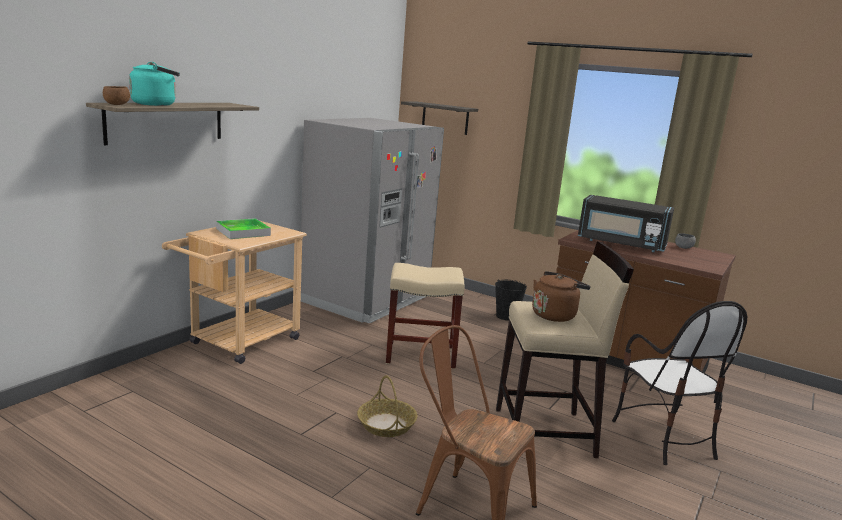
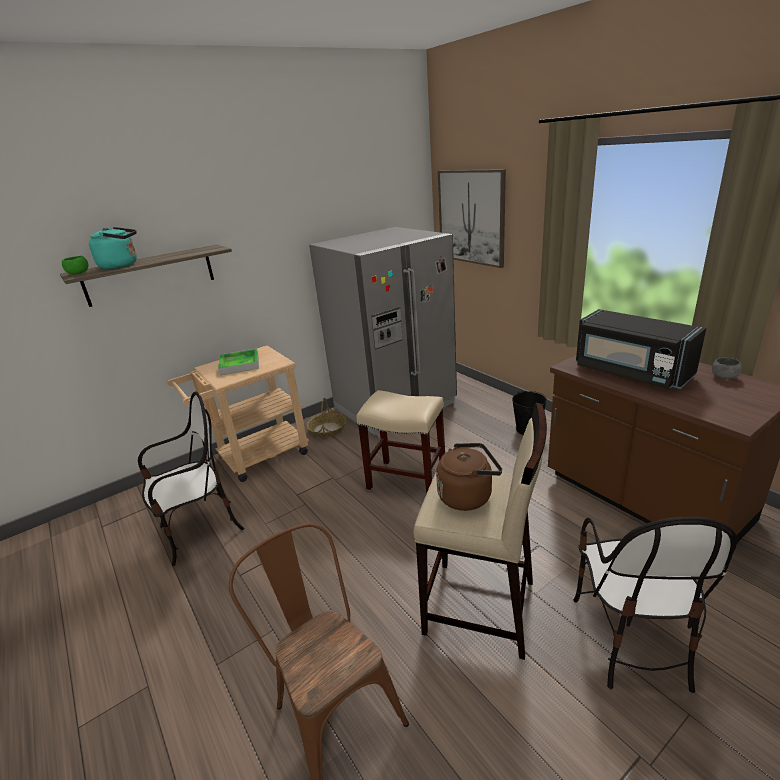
camera: 25 degrees right, 10 degrees up
(116, 104) = (78, 273): brown bowl -> green bowl
(223, 405) = (200, 531): none -> chair
(387, 425) = (321, 573): basket -> basket (327, 429)
(445, 118) = (471, 217): shelf -> picture

